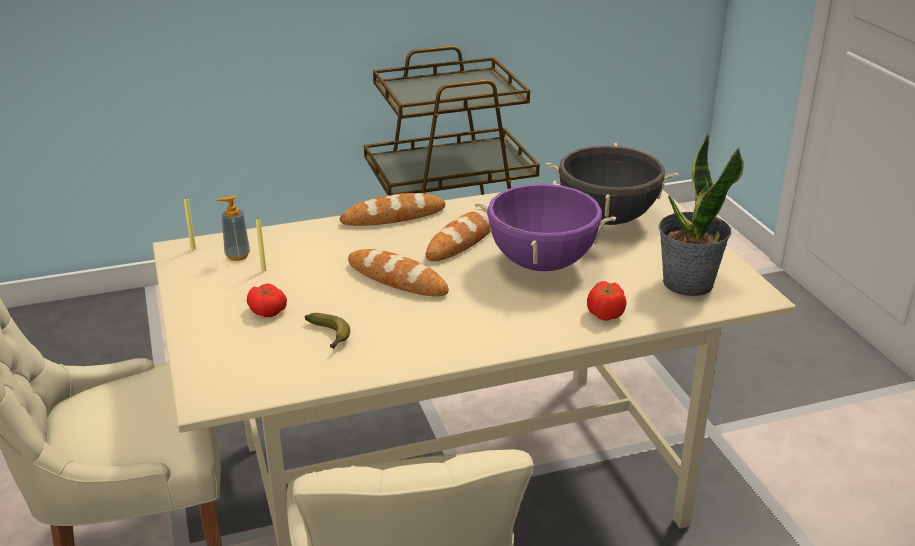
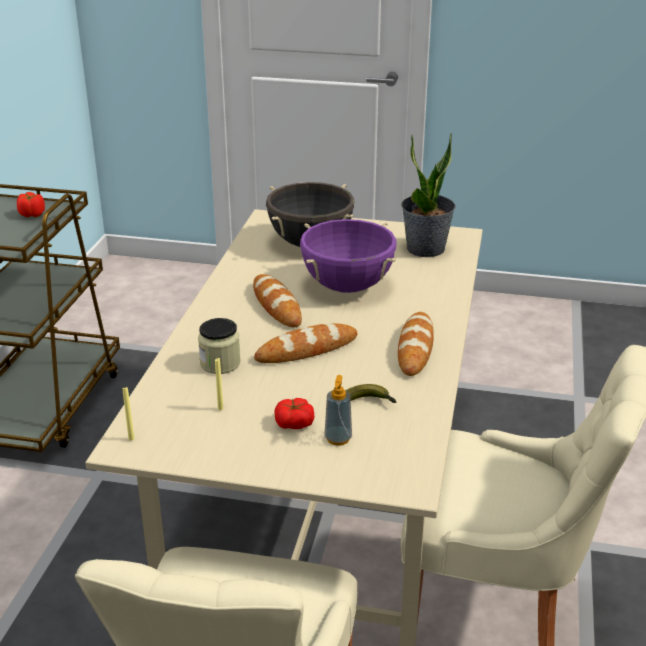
camera: 60 degrees left, 0 degrees up
(237, 256) = (177, 416): soap dispenser -> soap dispenser (338, 438)
(334, 247) = (220, 363): none -> jar
(393, 216) = (199, 322): bread -> bread (415, 348)
(605, 314) = (438, 287): tomato -> tomato (32, 215)

